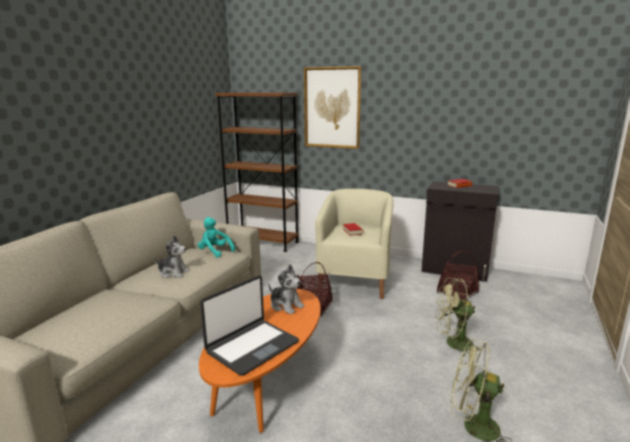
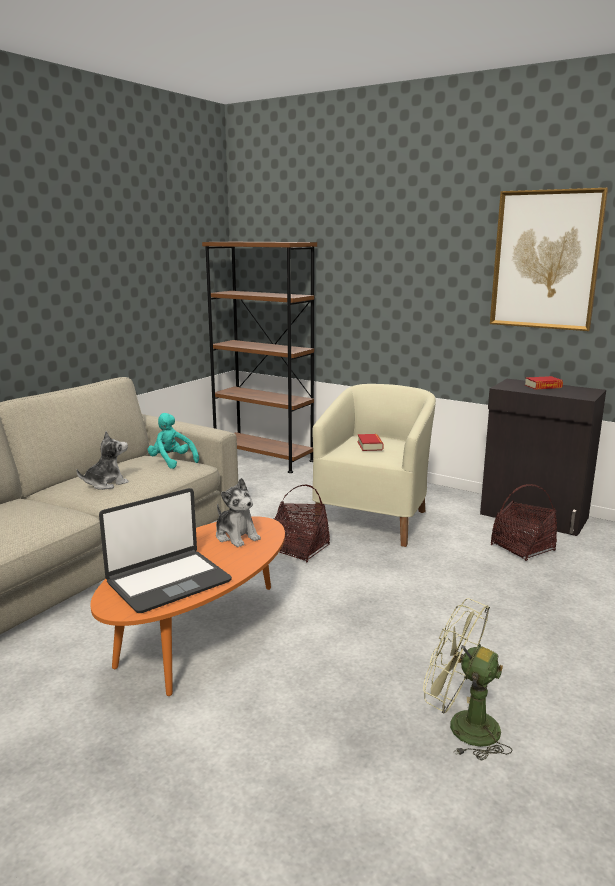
camera: 10 degrees right, 0 degrees up
(173, 273) = (106, 483): plush toy -> plush toy turned 60 degrees counterclockwise
(332, 108) = (365, 265): picture -> picture (545, 260)
(453, 344) = (484, 617): green fan -> none

